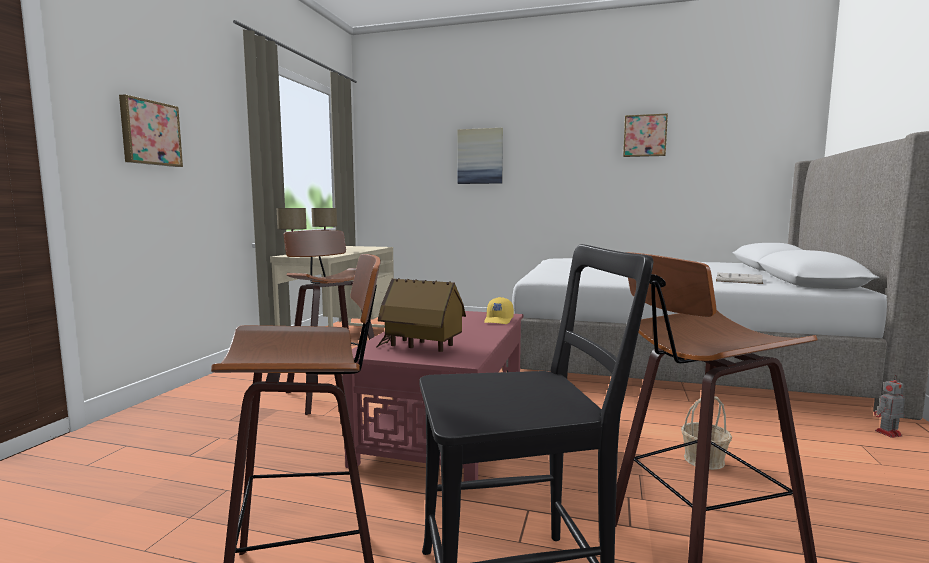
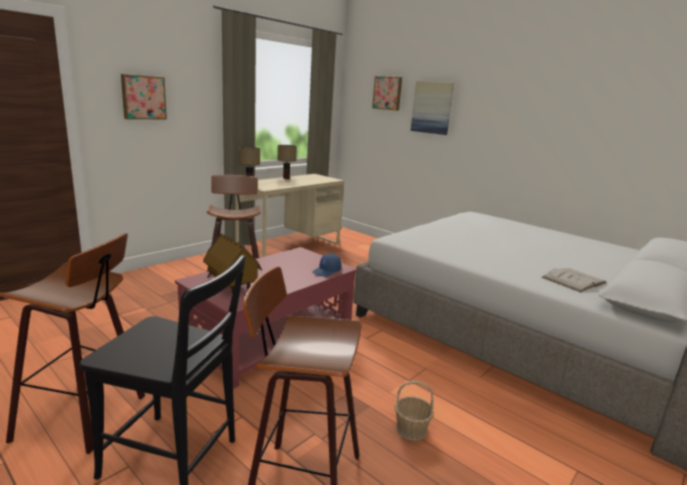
camera: 25 degrees right, 10 degrees up
(499, 320) = (326, 271): yellow cap -> blue cap
(644, 136) = (586, 103): picture -> picture (387, 93)
(887, 433) = (628, 471): toy robot -> none

